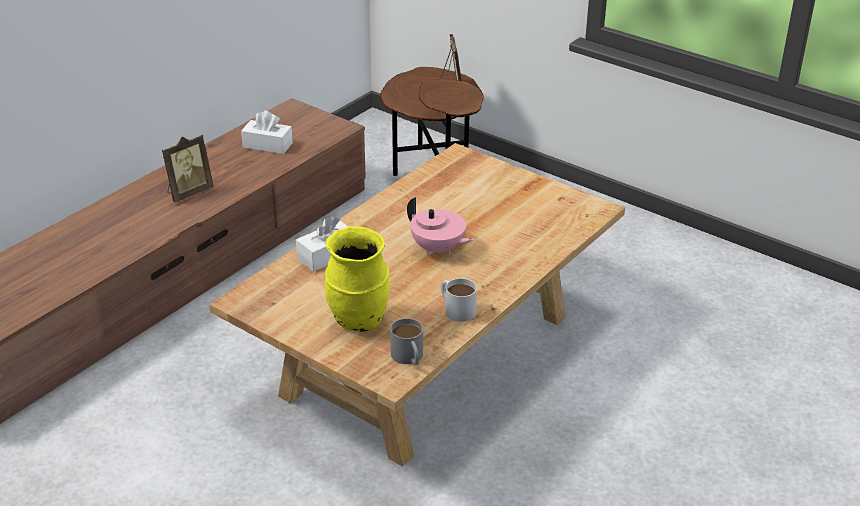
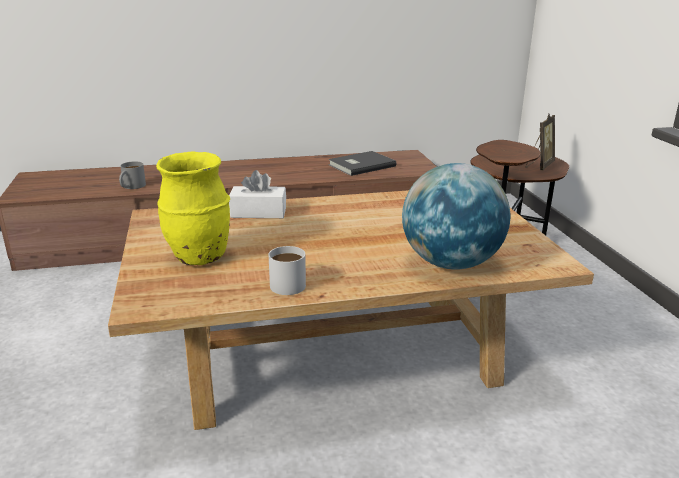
camera: 40 degrees right, 10 degrees down
(188, 192) = (269, 172): picture frame -> none
(267, 145) = (360, 165): white tissue box -> grey book
(409, 358) = (183, 298): grey mug -> grey mug (131, 186)
(438, 249) = (349, 238): pink teapot -> none
(535, 240) = (450, 263): none -> globe

